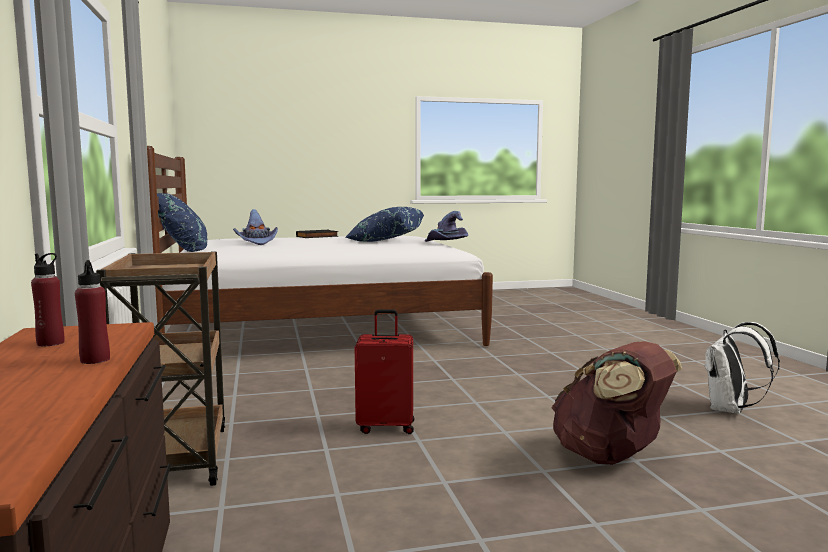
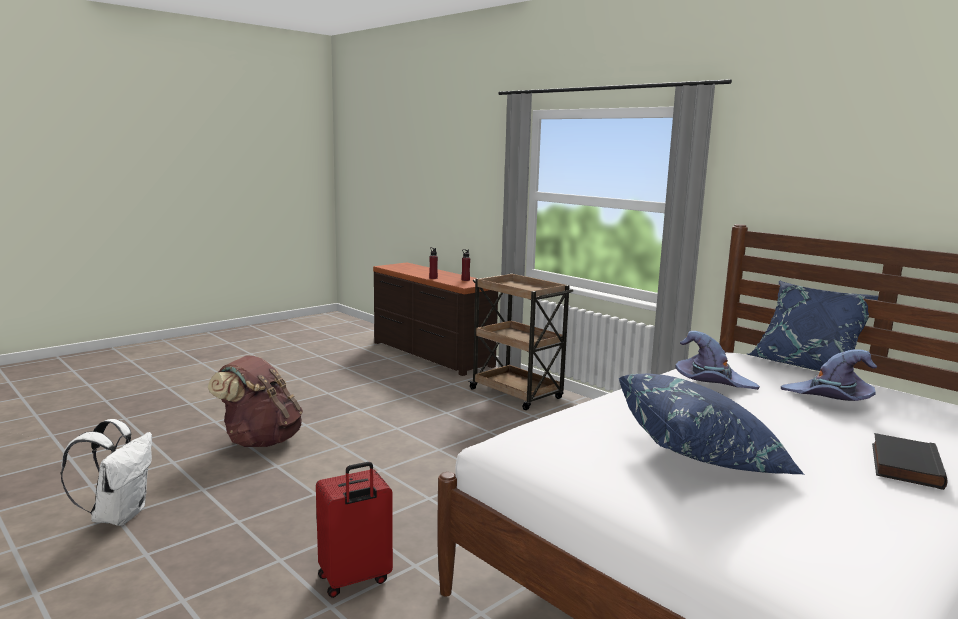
camera: 150 degrees right, 5 degrees up
(386, 426) = (429, 433): red suitcase -> red suitcase (354, 580)
(445, 243) = (573, 465): purple hat -> purple hat (711, 384)

